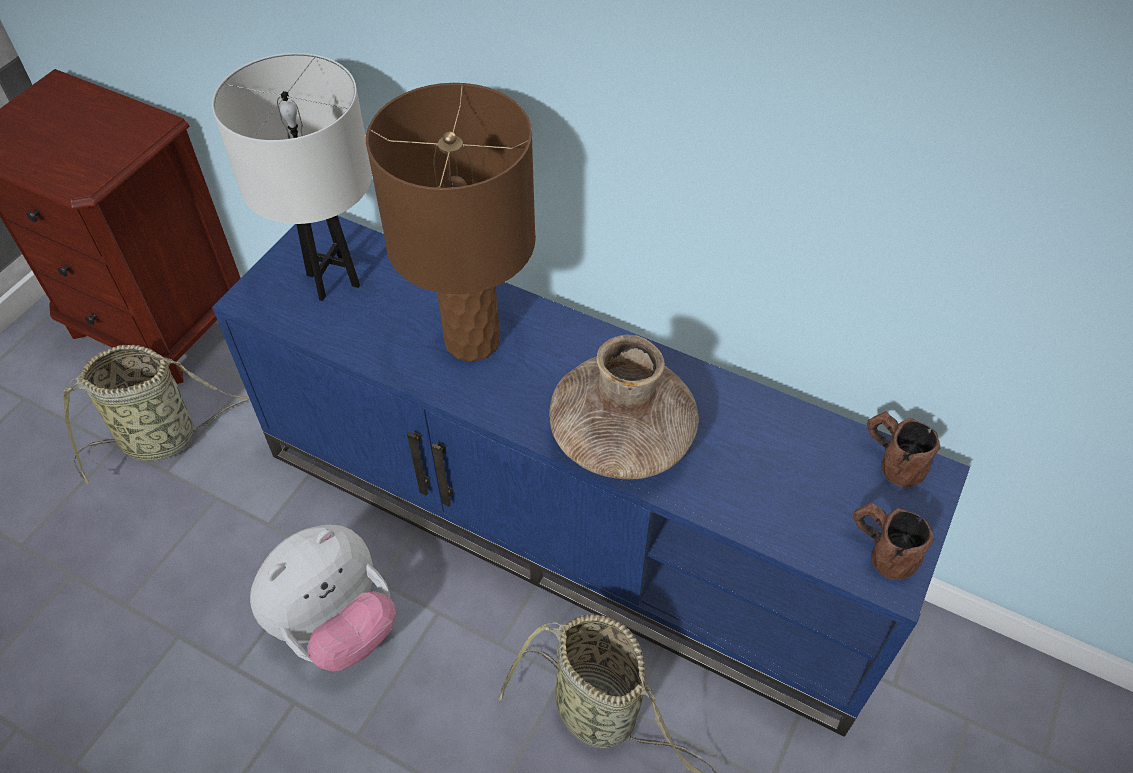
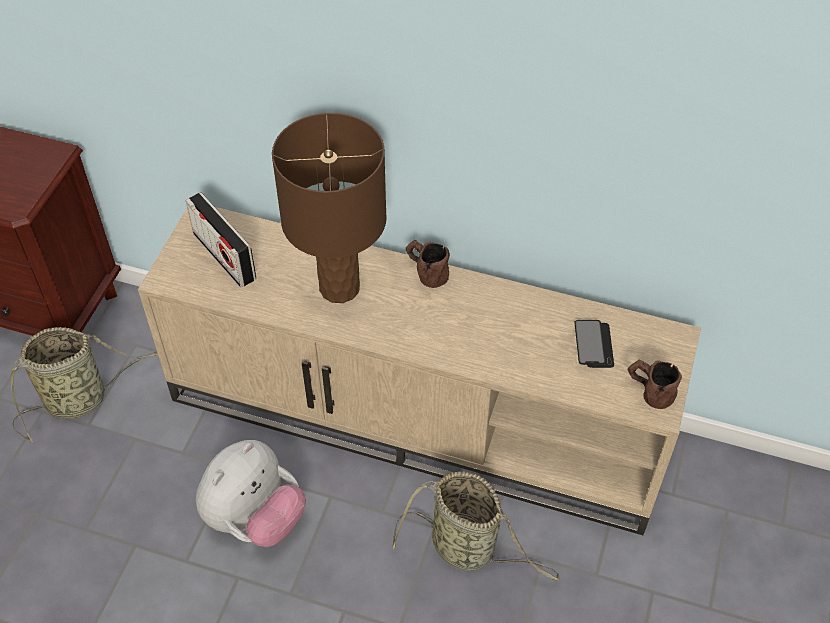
camera: 10 degrees left, 0 degrees up
(333, 280) = (224, 256): white table lamp -> radio
(573, 524) = (419, 417): blue tv stand -> beige tv stand
(621, 438) = (461, 342): brown vase -> none
(808, 469) = (593, 345): none -> phone
(890, 461) = (647, 331): brown mug -> brown mug (425, 273)

